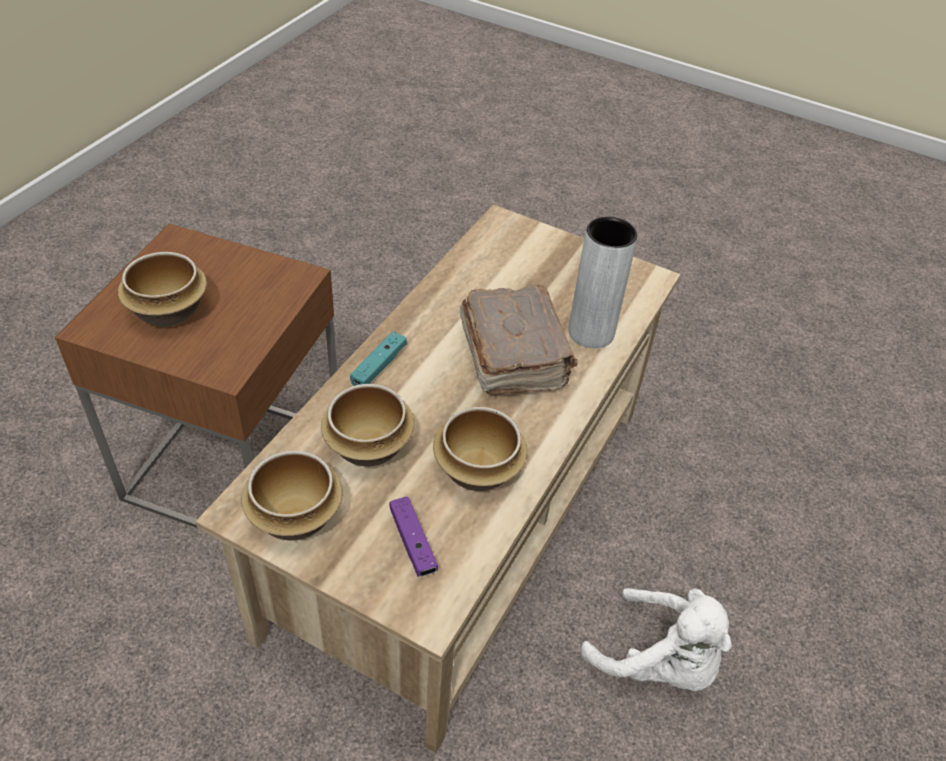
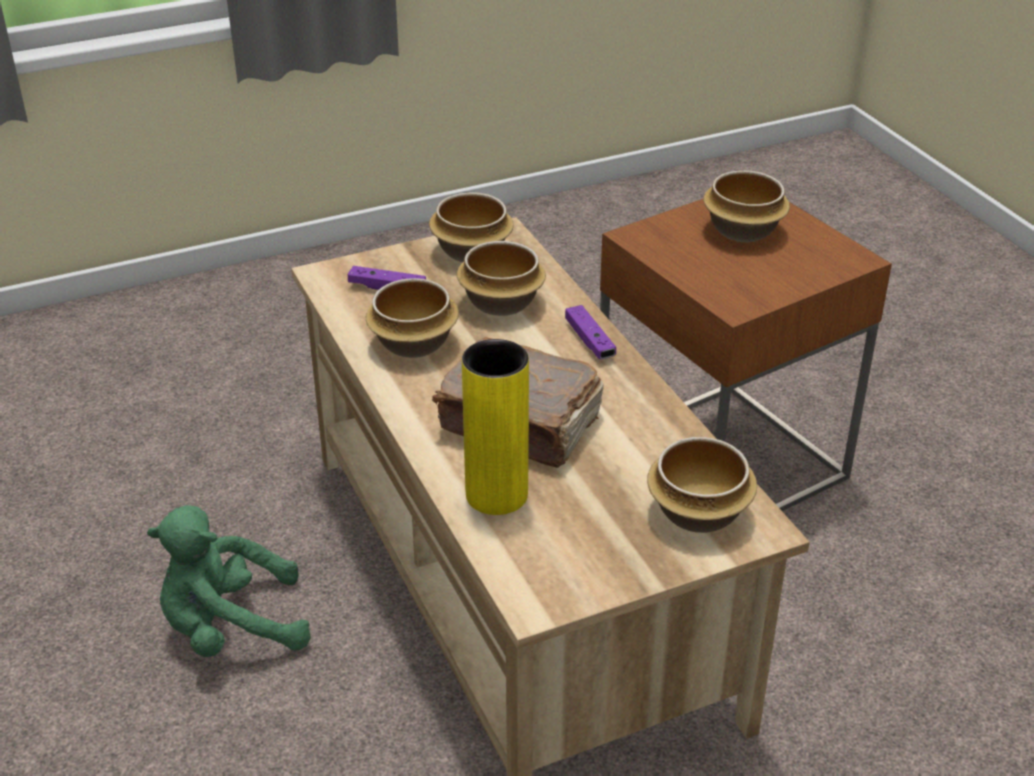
camera: 130 degrees right, 10 degrees down
(379, 366) = (589, 341): turquoise game controller -> purple game controller
(513, 246) = (701, 512): none -> bowl
(591, 332) = (496, 495): grey vase -> yellow vase
(658, 662) = (230, 629): white plush toy -> green plush toy

